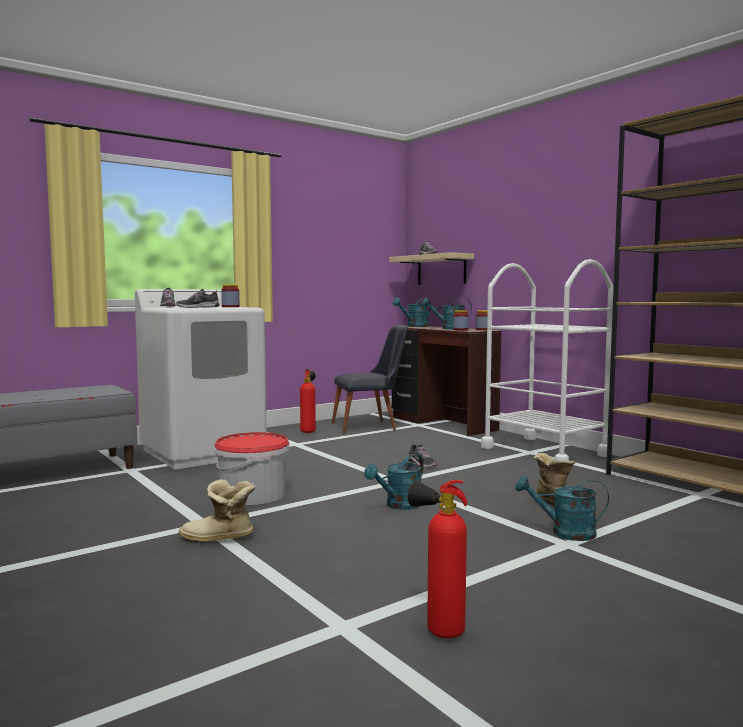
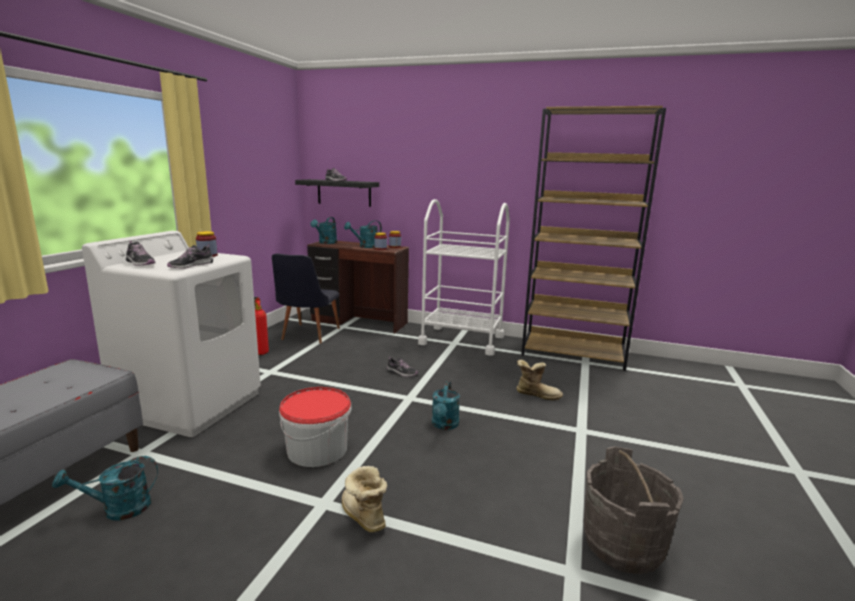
camera: 35 degrees left, 10 degrees up
(218, 539) = (362, 517): boot -> boot turned 90 degrees clockwise
(370, 426) = (307, 335): black chair -> black chair turned 150 degrees clockwise
(438, 630) = (622, 545): fire extinguisher -> grey bucket
(441, 270) = (344, 193): beige shelf -> black shelf
(565, 533) = (568, 420): turquoise watering can -> turquoise watering can (118, 509)

